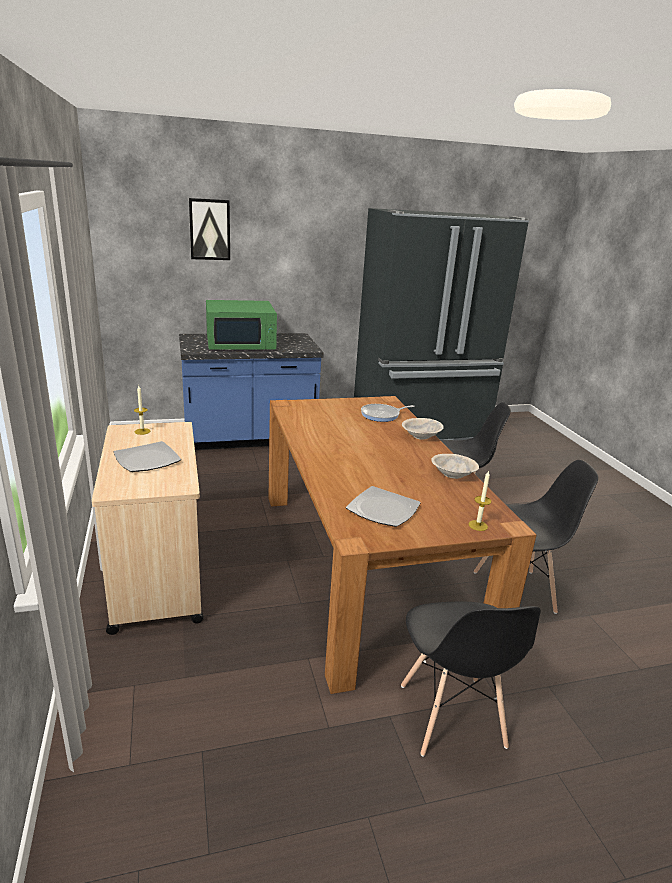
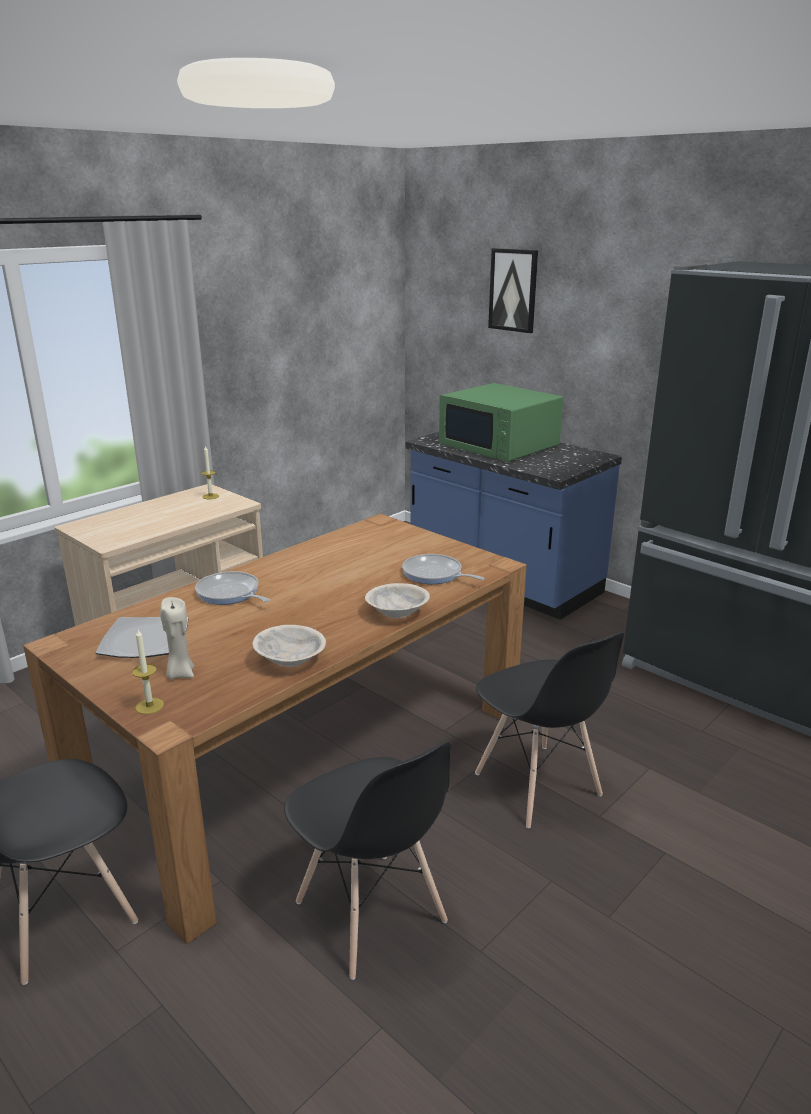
camera: 60 degrees right, 0 degrees up
(147, 460) = (150, 516): plate -> none
(340, 468) = (230, 594): none -> frying pan
(443, 508) = (180, 674): none -> beige candle

